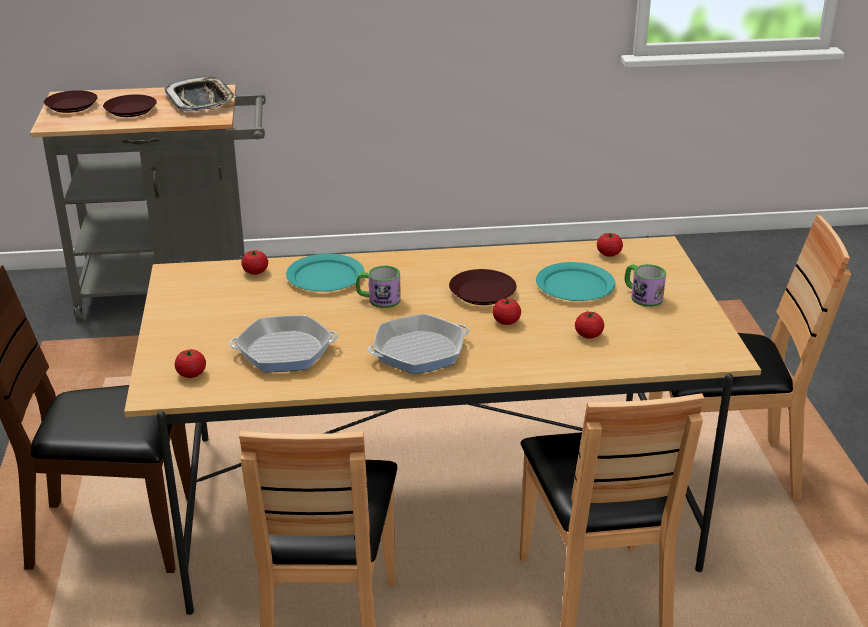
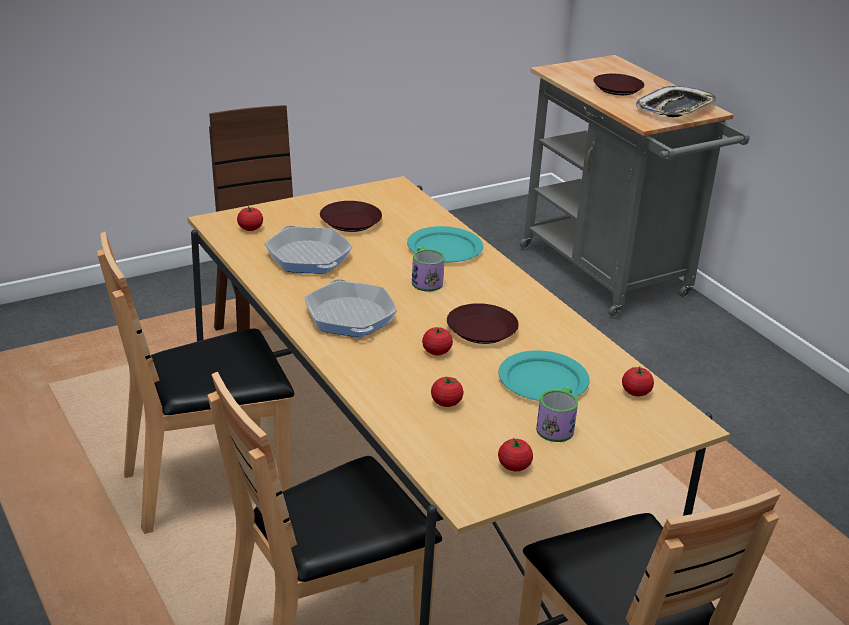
camera: 65 degrees right, 0 degrees up
(72, 106) = (597, 68): brown plate -> brown plate (350, 222)
(255, 272) = (426, 217): tomato -> tomato (514, 466)
(419, 351) = (350, 316): frying pan -> frying pan turned 150 degrees counterclockwise

